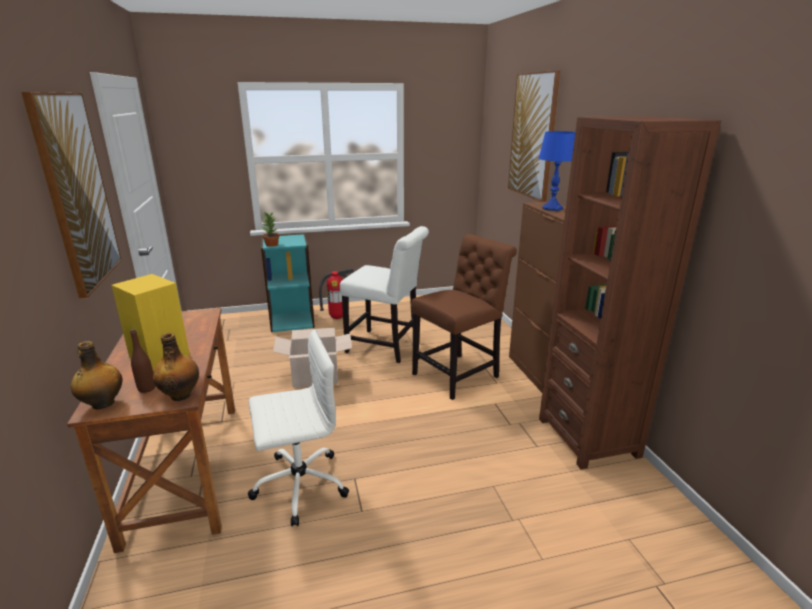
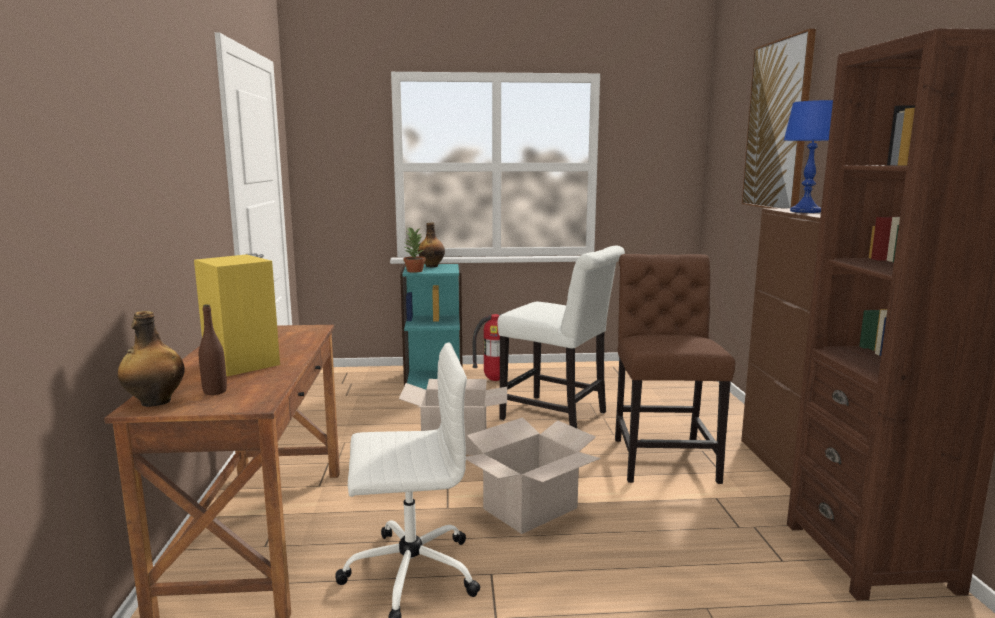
camera: 10 degrees right, 10 degrees down
(76, 191) = (173, 151): picture -> none
(181, 395) = (256, 400): bottle -> bottle (432, 266)
(374, 424) = (530, 508): none -> cardboard box
(459, 374) = (663, 457): brown chair -> brown chair turned 60 degrees counterclockwise

